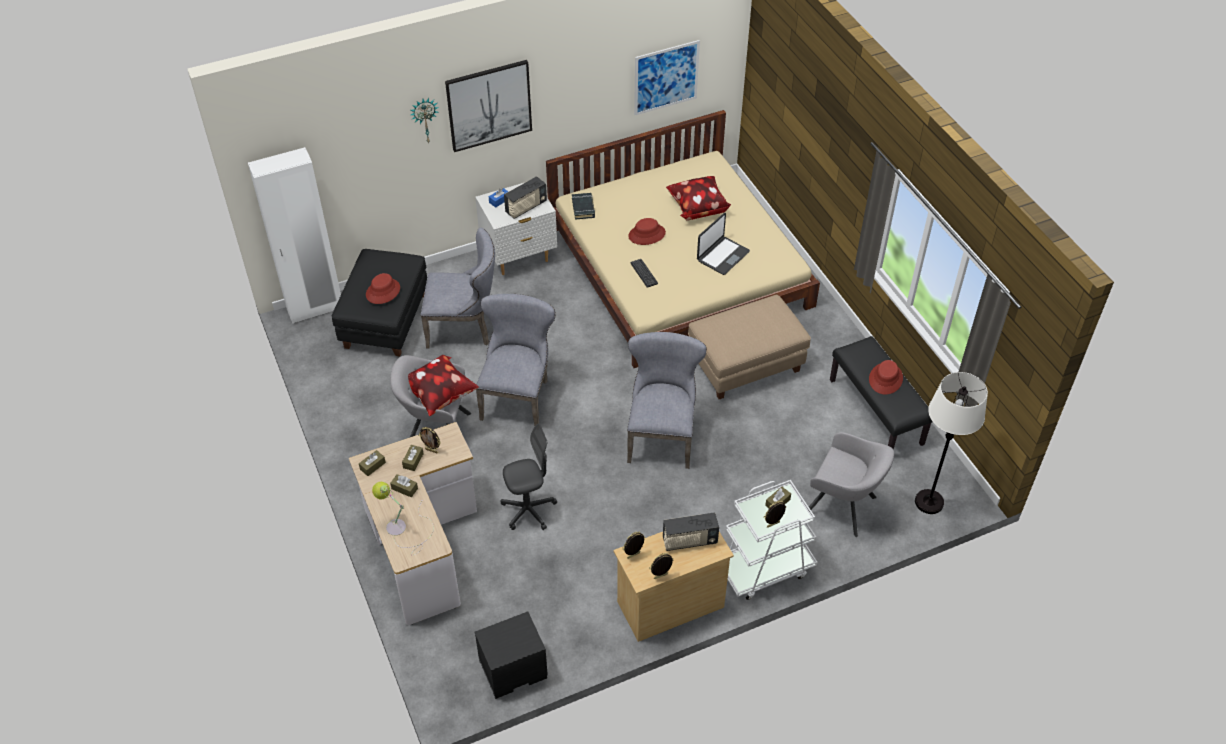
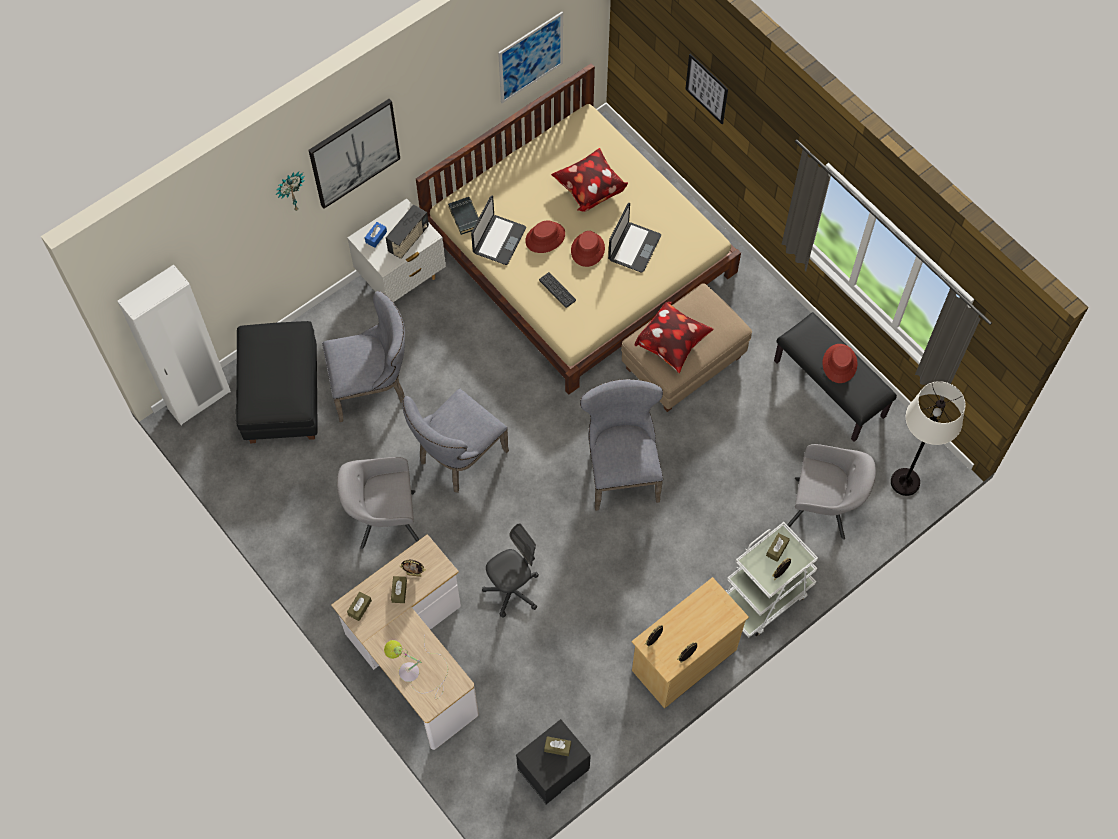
camera: 15 degrees left, 15 degrees up
(383, 291) = (283, 380): red hat -> red hat (587, 249)
(404, 488) = (402, 626): brown tissue box -> brown tissue box (557, 747)
(441, 396) = (391, 495): pillow -> pillow (672, 345)
(518, 396) = (458, 458): grey chair -> grey chair turned 135 degrees counterclockwise
(606, 229) = (498, 240): none -> laptop
(689, 541) = (702, 612): radio -> none
(810, 118) = (706, 88): none -> picture

